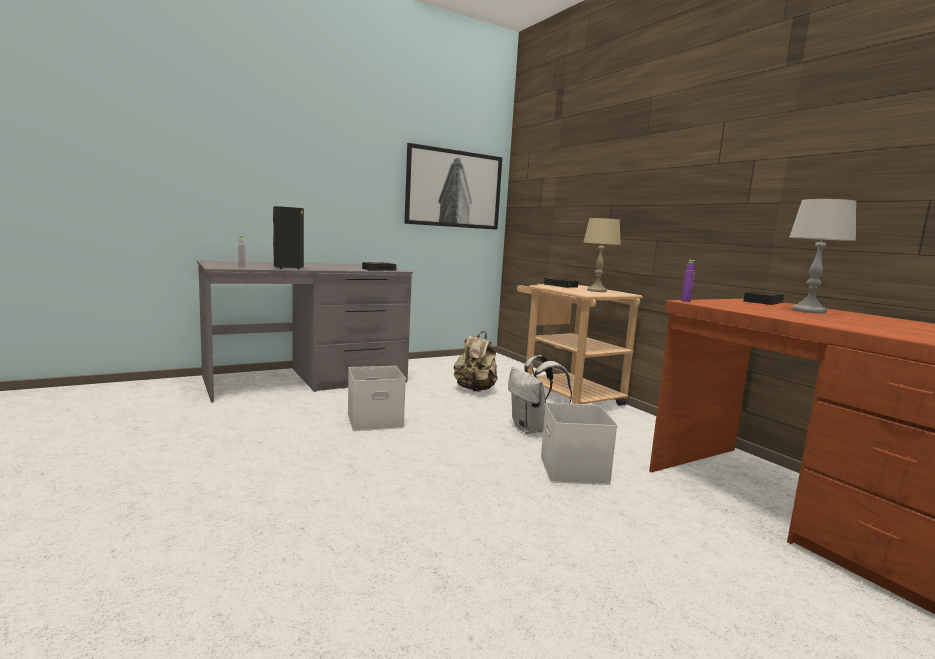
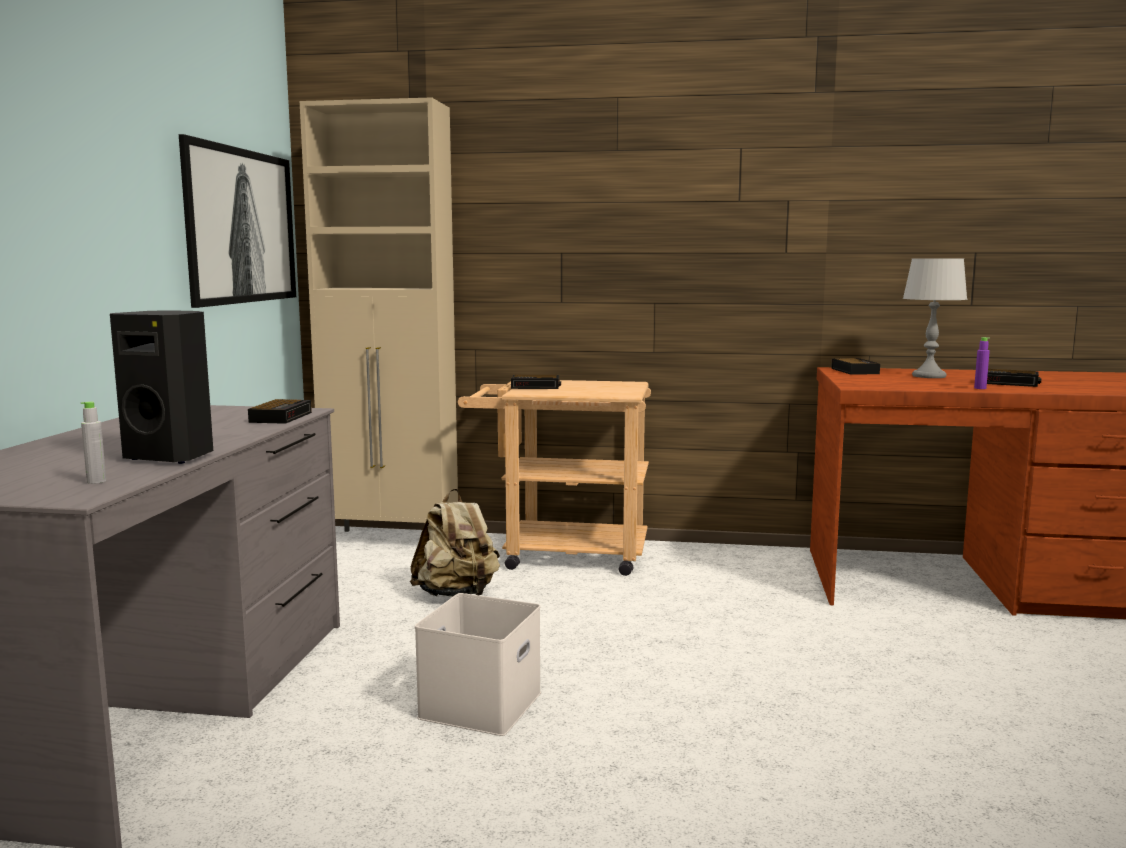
camera: 50 degrees left, 0 degrees up
(509, 366) = (393, 540): none -> beige cabinet
(532, 429) = (651, 615): white backpack -> none
(575, 470) = (796, 638): white storage box -> none
(596, 291) = (596, 386): beige table lamp -> none
(685, 301) = (852, 386): purple bottle -> purple bottle (980, 388)
(856, 323) = (1009, 383): none -> alarm clock

